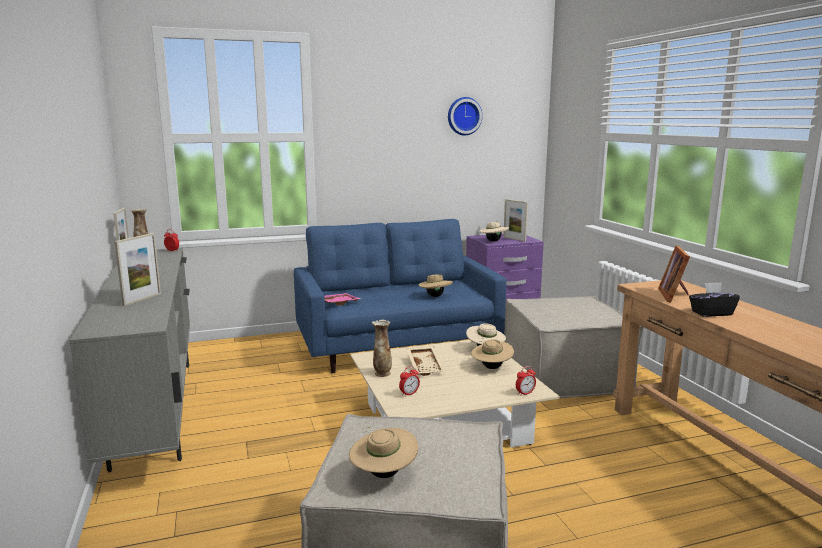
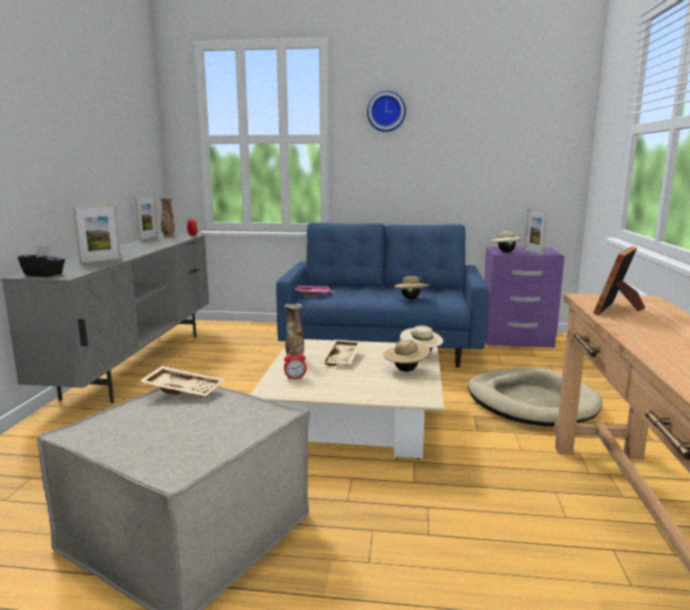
camera: 25 degrees right, 0 degrees up
(374, 427) = (184, 390): none -> beige tray
(383, 474) = (128, 427): beige hat -> none
(463, 116) = (488, 117): wall clock -> wall clock (386, 111)
(525, 393) = (409, 398): alarm clock -> none
(564, 375) = (531, 402): beige ottoman -> beige dog bed
(711, 313) = (635, 331): black tissue box -> black tissue box (44, 274)

